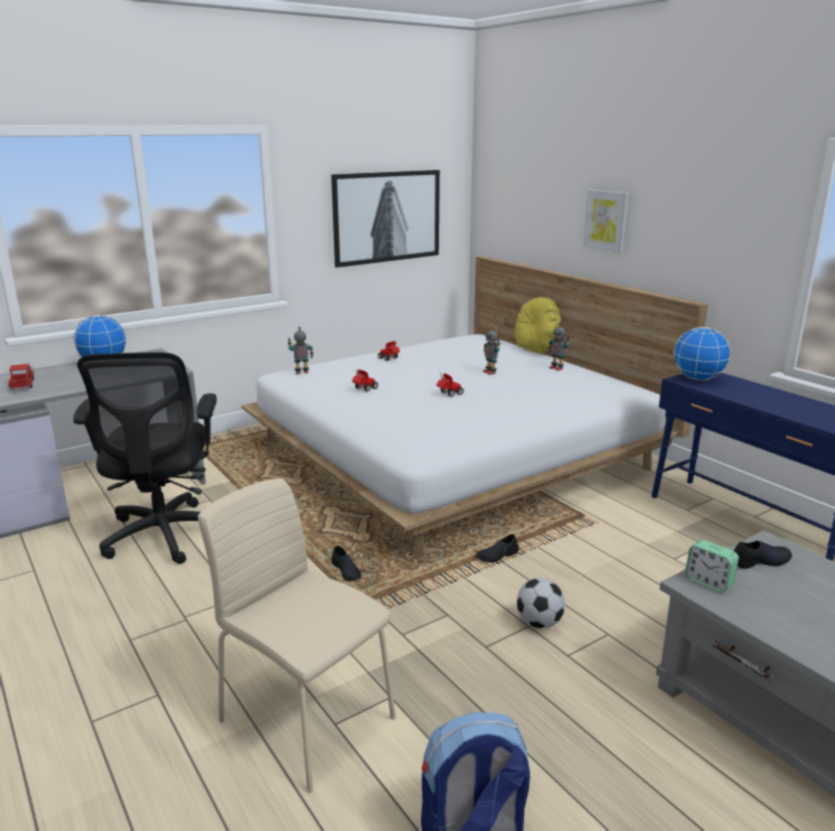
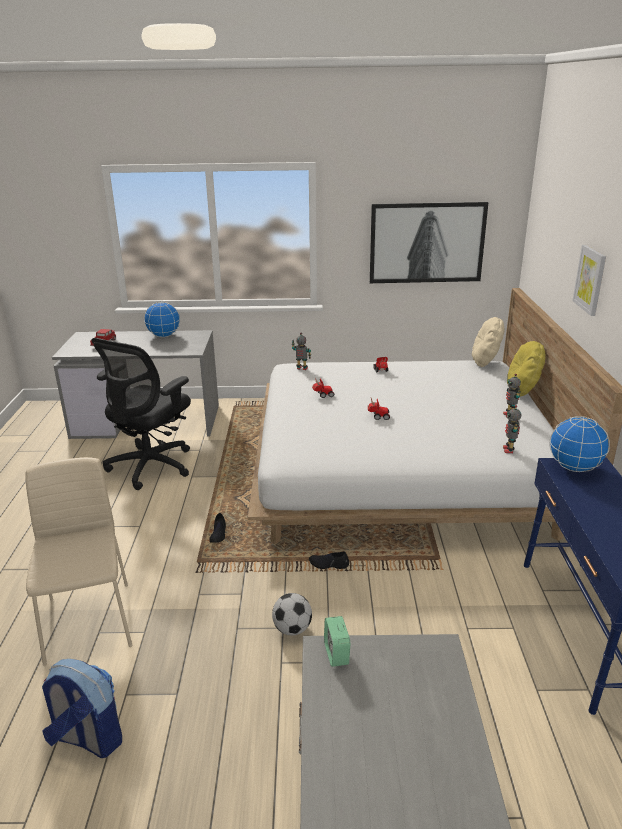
camera: 35 degrees right, 5 degrees up
(472, 336) = (485, 363): none -> beige pillow
(490, 372) = (442, 404): toy robot -> toy robot (509, 450)
(759, 561) = (406, 658): black shoe -> none

